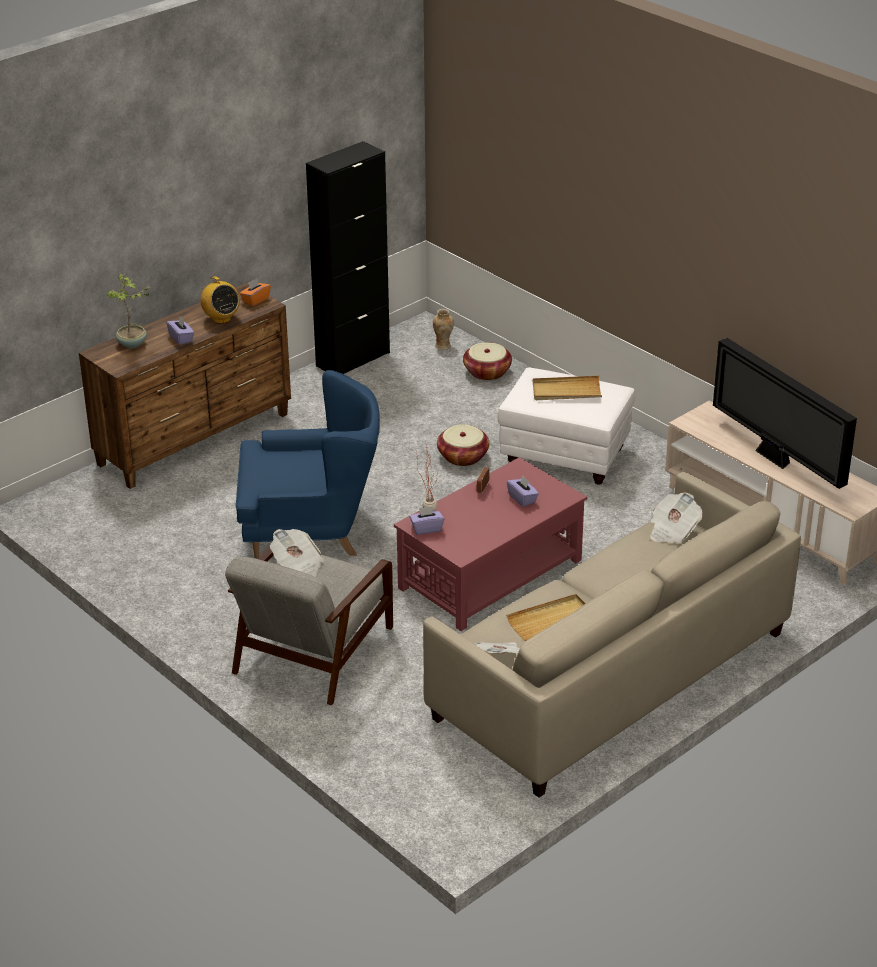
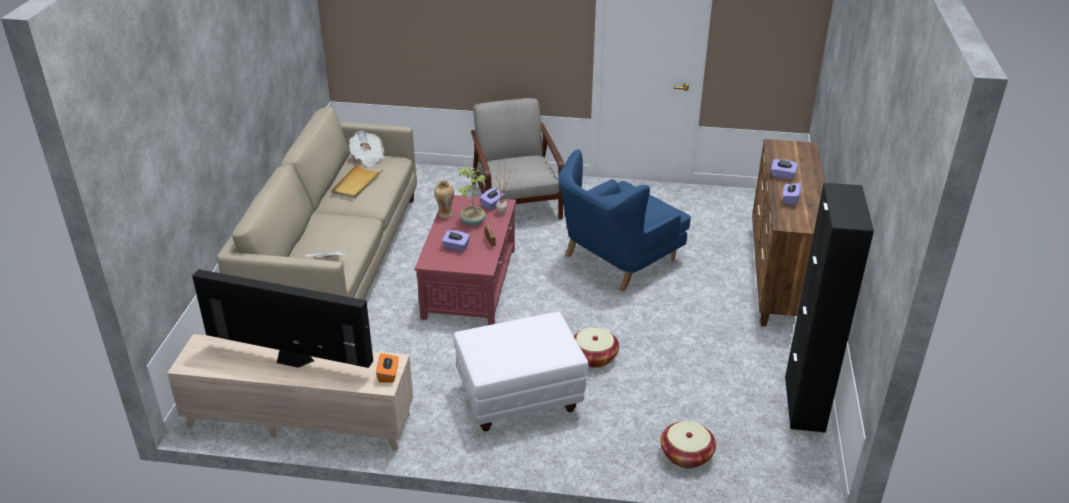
camera: 140 degrees right, 0 degrees up
(132, 344) = (800, 160): potted plant -> potted plant (472, 222)
(221, 318) = (790, 200): radio -> purple tissue box
(255, 300) = (799, 223): orange tissue box -> orange tissue box (388, 375)
(298, 565) = (539, 165): newspaper -> none
(443, 346) = (762, 464): vase -> vase (445, 214)
(566, 391) = (524, 346): beige tray -> none

